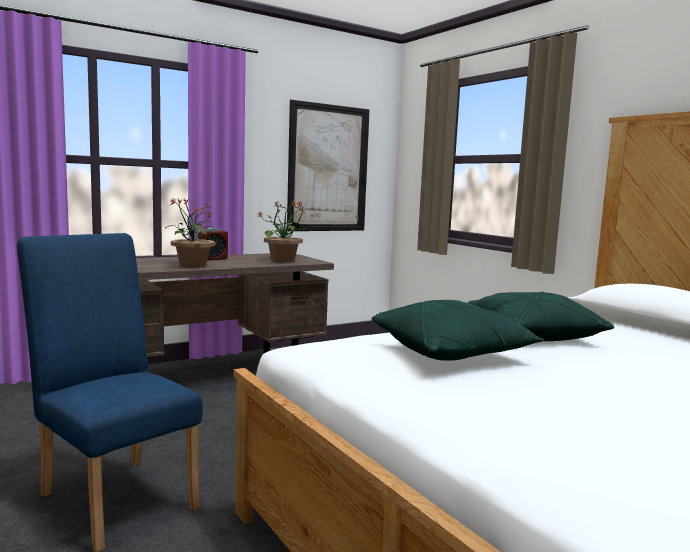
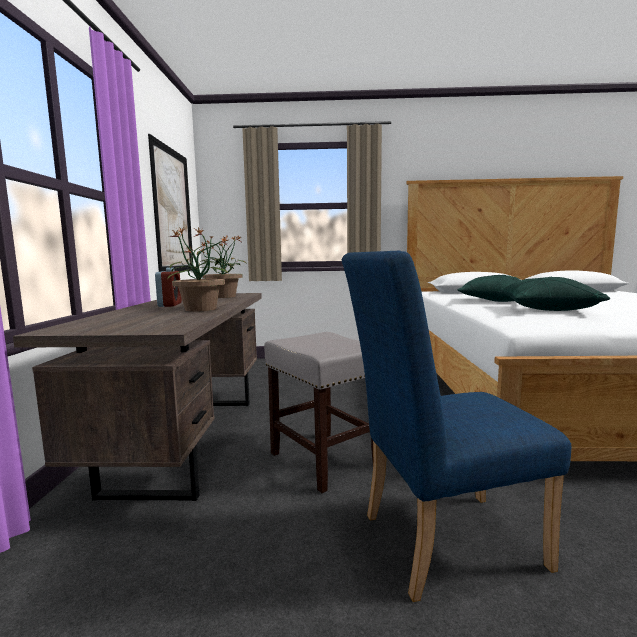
camera: 55 degrees left, 0 degrees up
(215, 429) = (325, 460): none -> grey stool

